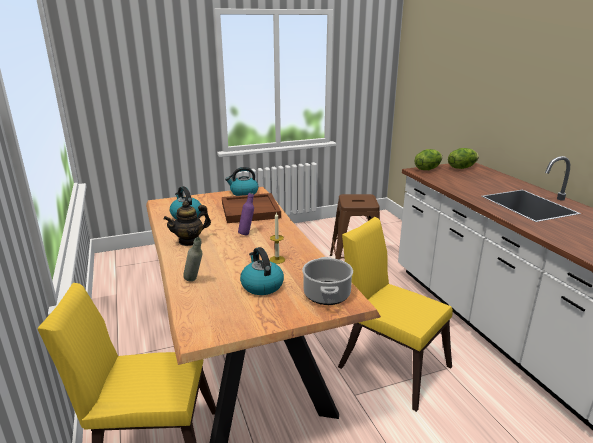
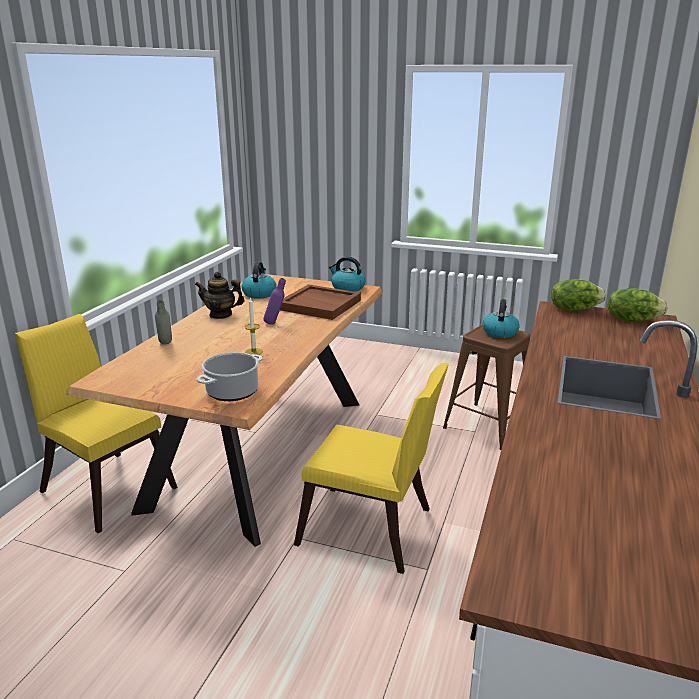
camera: 40 degrees right, 0 degrees up
(261, 285) = (201, 366): kettle -> kettle (499, 332)
(389, 363) = (372, 531): yellow chair -> yellow chair turned 120 degrees clockwise

